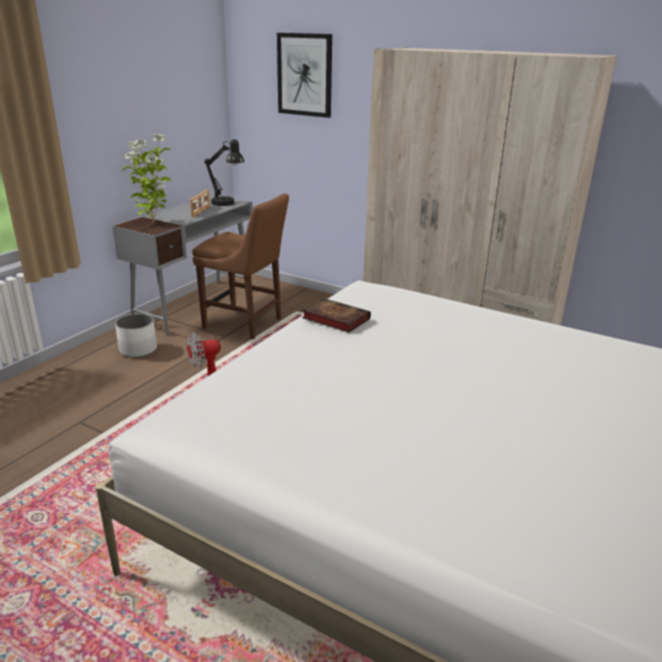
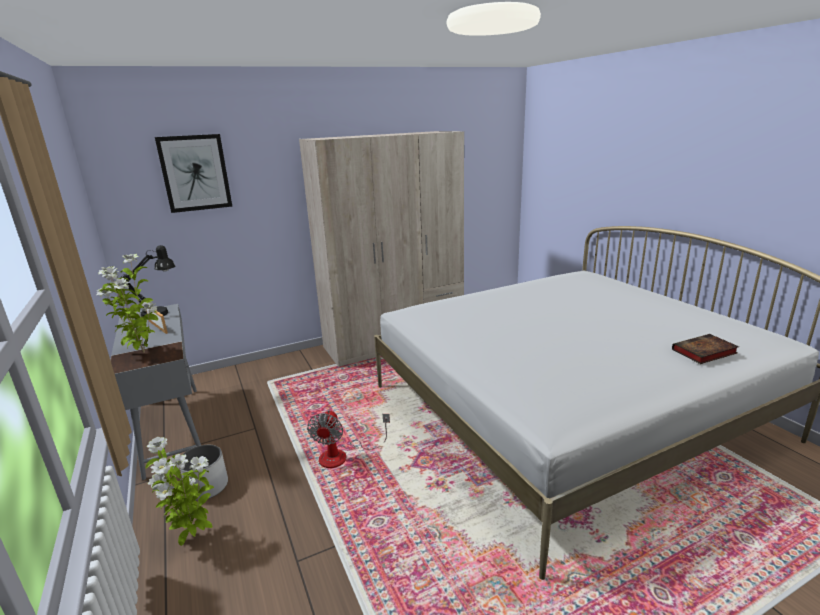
camera: 55 degrees left, 5 degrees down
(83, 369) = (193, 538): none -> potted plant
(245, 324) = (250, 411): brown chair -> none
(334, 318) = (452, 330): book -> book (703, 352)

